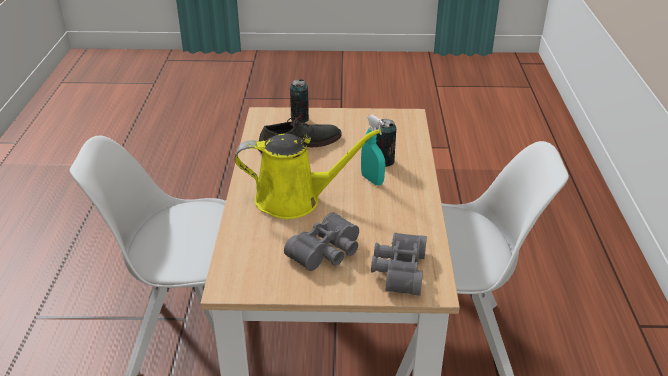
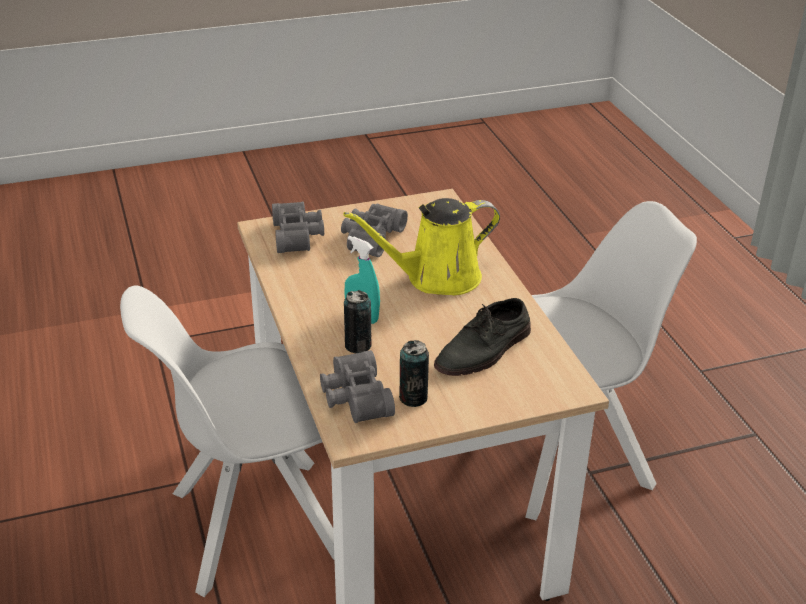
camera: 160 degrees right, 0 degrees up
(299, 119) = (514, 391): can -> can (413, 398)
(400, 133) = (354, 398): none -> grey binoculars

